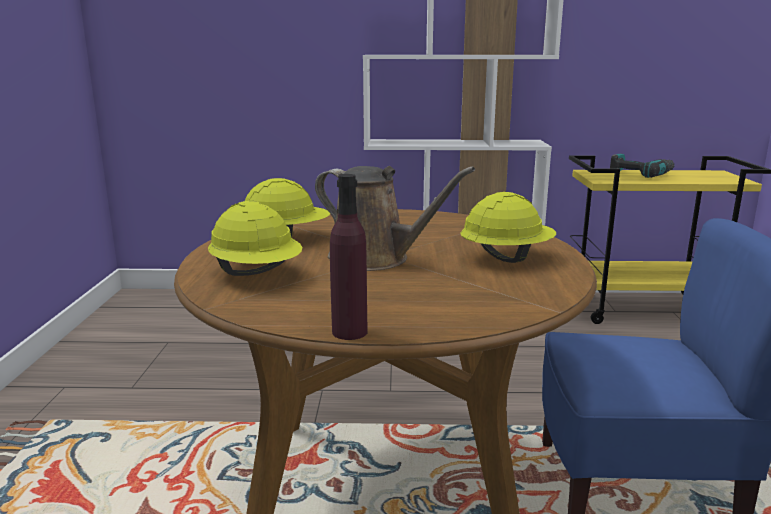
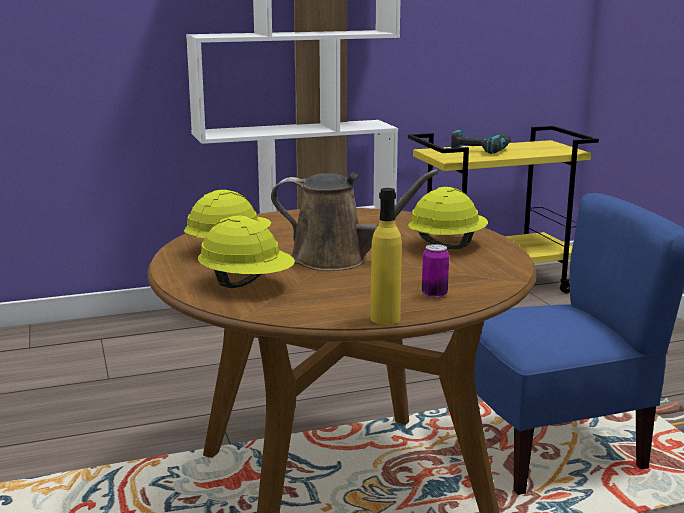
camera: 20 degrees left, 0 degrees up
(349, 332) = (385, 319): purple bottle -> yellow bottle
(436, 310) = (434, 294): none -> can

